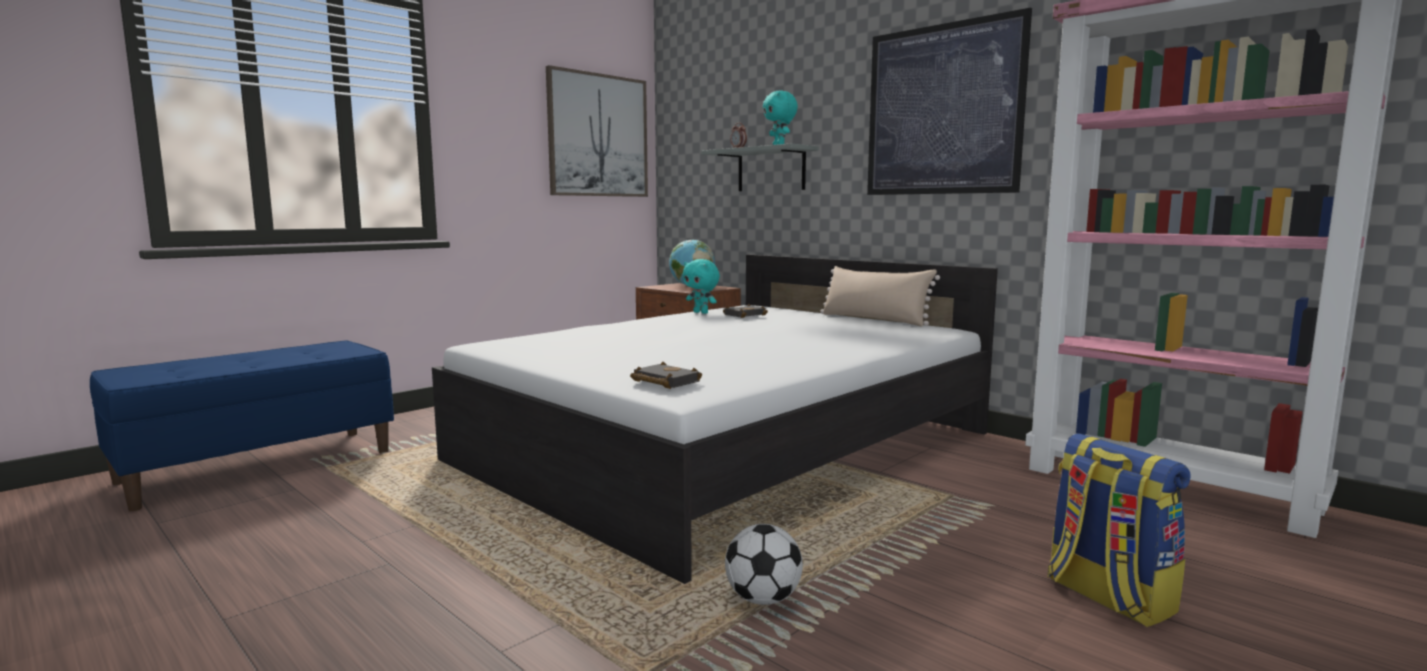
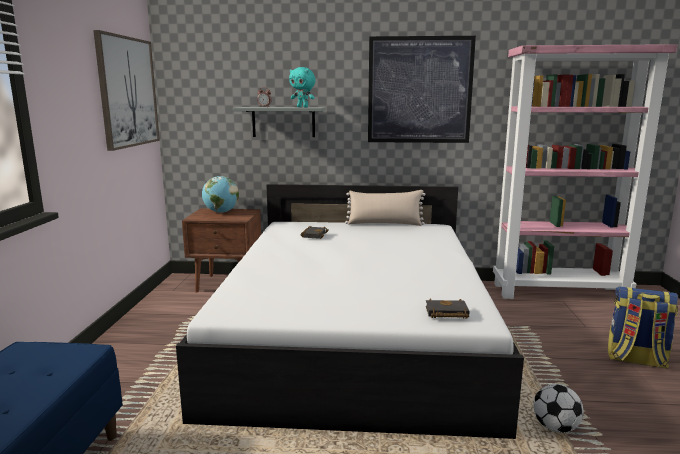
camera: 40 degrees left, 5 degrees up
(701, 312) = (274, 237): turquoise plush toy -> none

